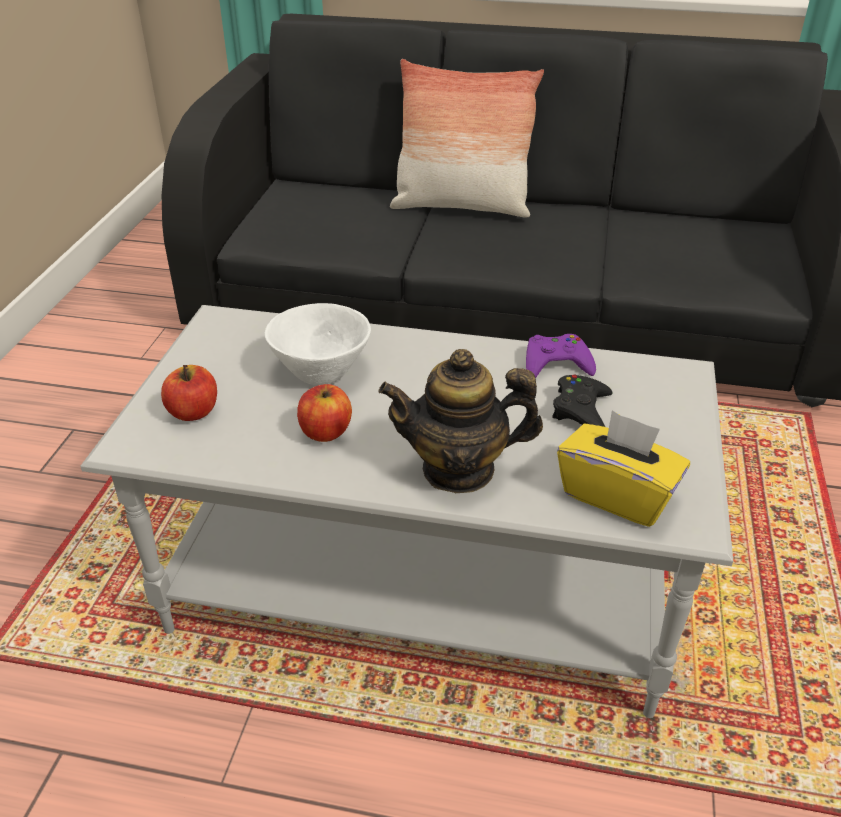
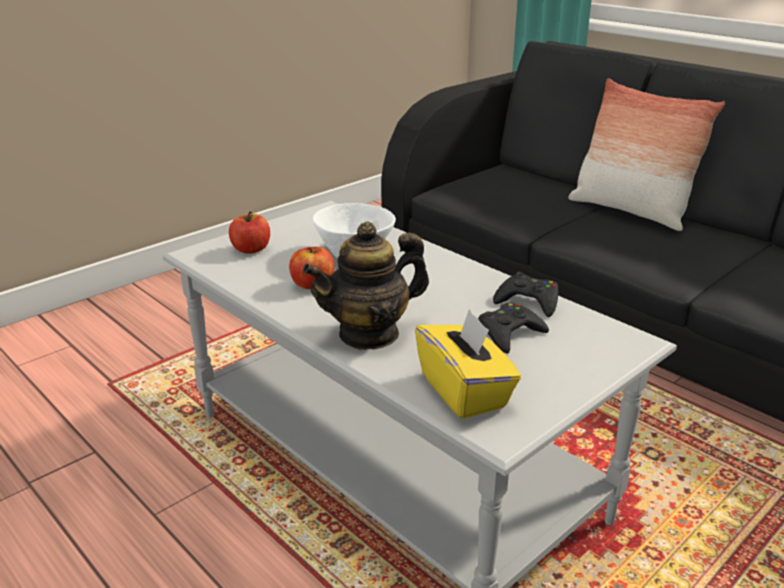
camera: 35 degrees right, 10 degrees down
(459, 469) = (369, 334): teapot -> teapot turned 60 degrees counterclockwise
(556, 364) = (528, 301): purple game controller -> black game controller

